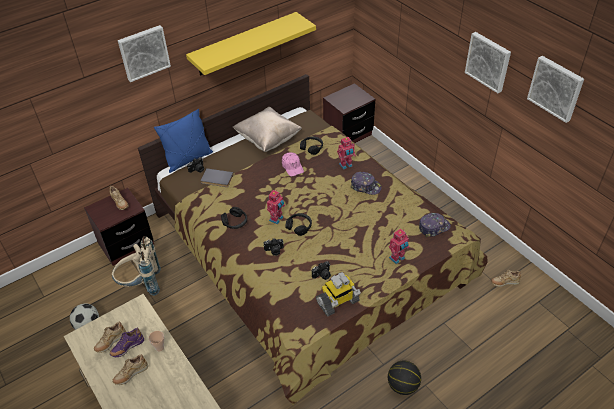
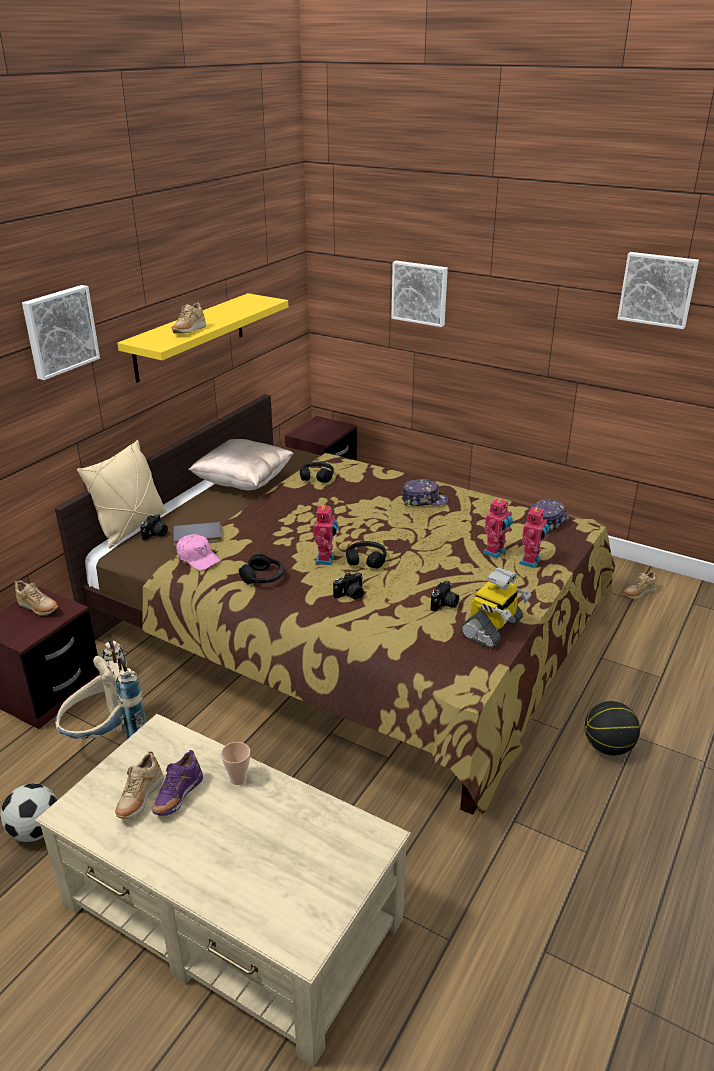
camera: 25 degrees left, 15 degrees down
(131, 374) = (210, 835): beige shoe -> beige shoe (188, 332)
(188, 159) = (131, 527): blue pillow -> beige pillow
(292, 167) = (304, 501): pink cap -> pink cap (198, 558)
(346, 165) = (379, 485): toy robot -> toy robot (495, 552)
(488, 61) = (546, 293): picture -> picture (420, 293)

